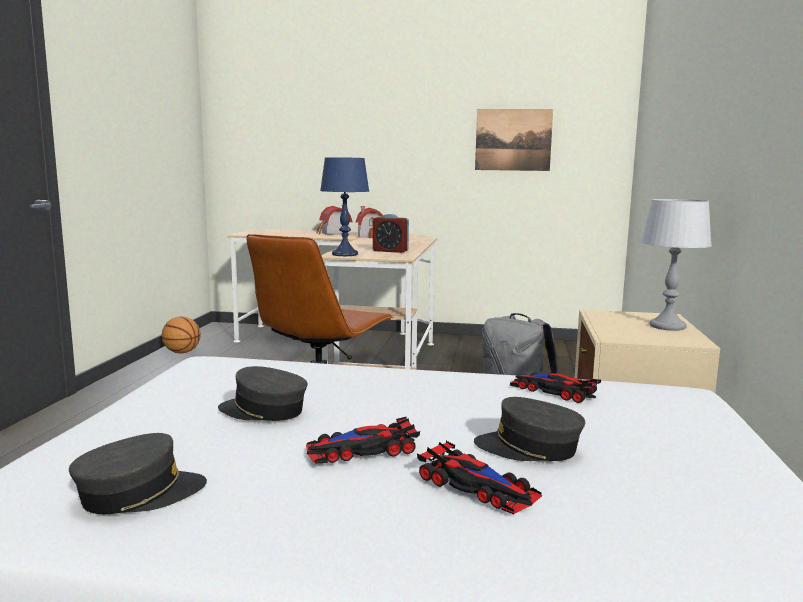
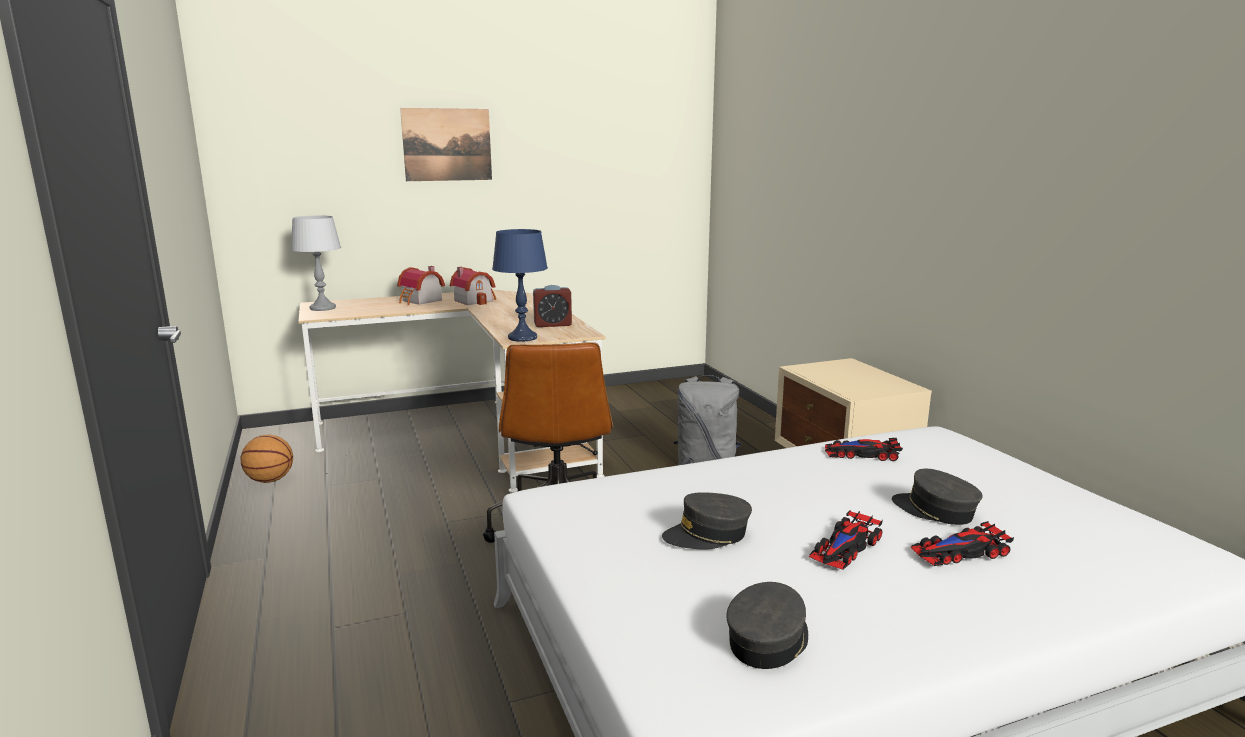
camera: 30 degrees left, 5 degrees up
(477, 487) = (960, 552): toy car -> toy car turned 150 degrees clockwise
(513, 140) = (599, 180): picture -> picture (447, 144)
(529, 448) = (935, 510): grey cap -> grey cap turned 60 degrees clockwise
(667, 326) = (867, 374): grey table lamp -> grey table lamp (322, 308)

